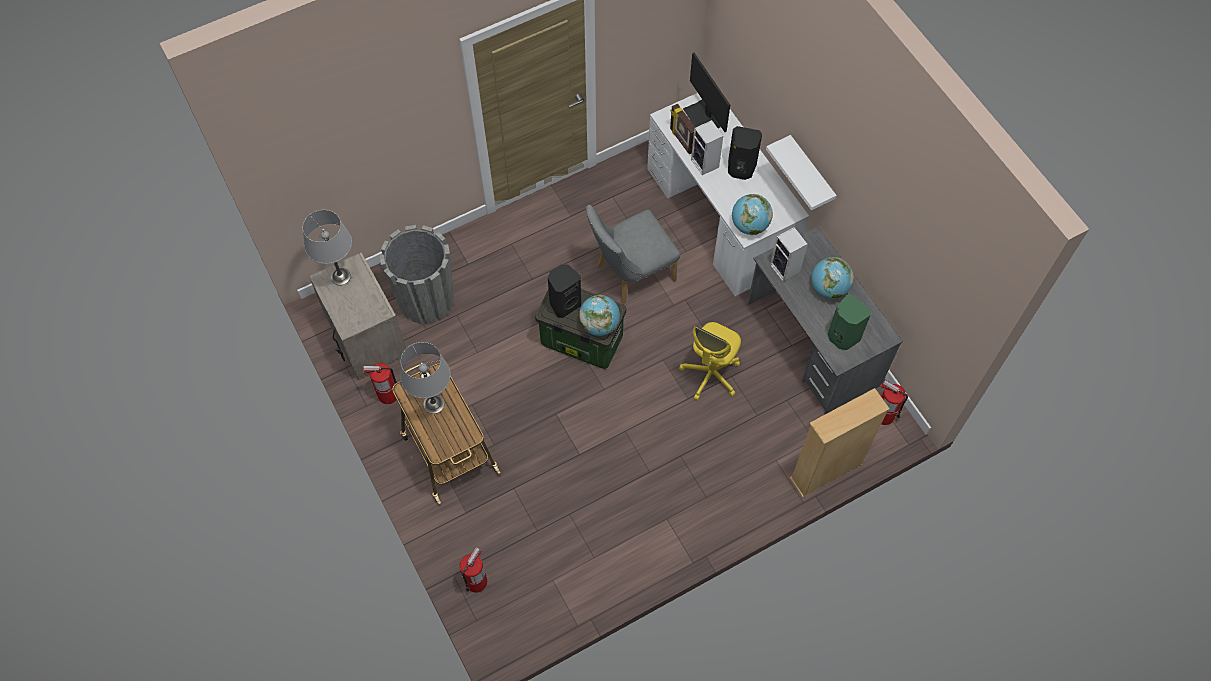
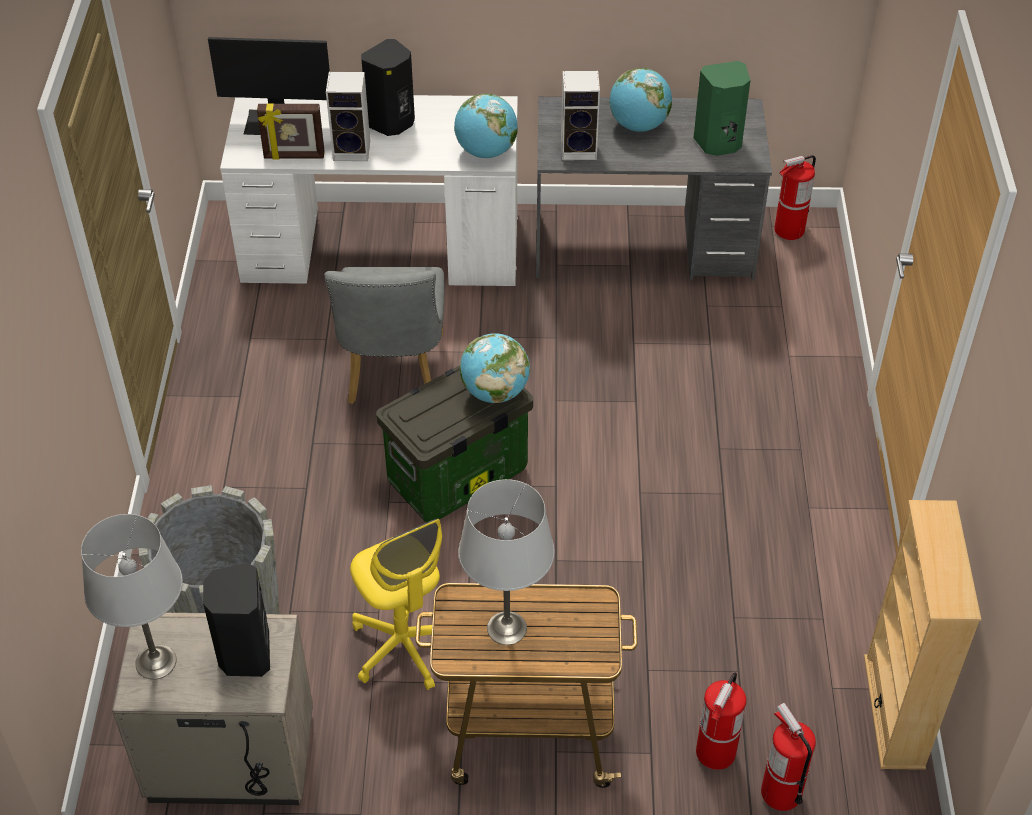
camera: 60 degrees left, 15 degrees down
(387, 395) = (362, 773): fire extinguisher -> fire extinguisher (715, 753)
(564, 303) = (428, 415): black speaker -> black speaker (244, 654)
(710, 375) = (616, 362): yellow office chair -> yellow office chair (404, 646)
(811, 174) = (488, 33): white shelf -> none
(825, 472) = (835, 316): beige bookcase -> beige bookcase (894, 711)

